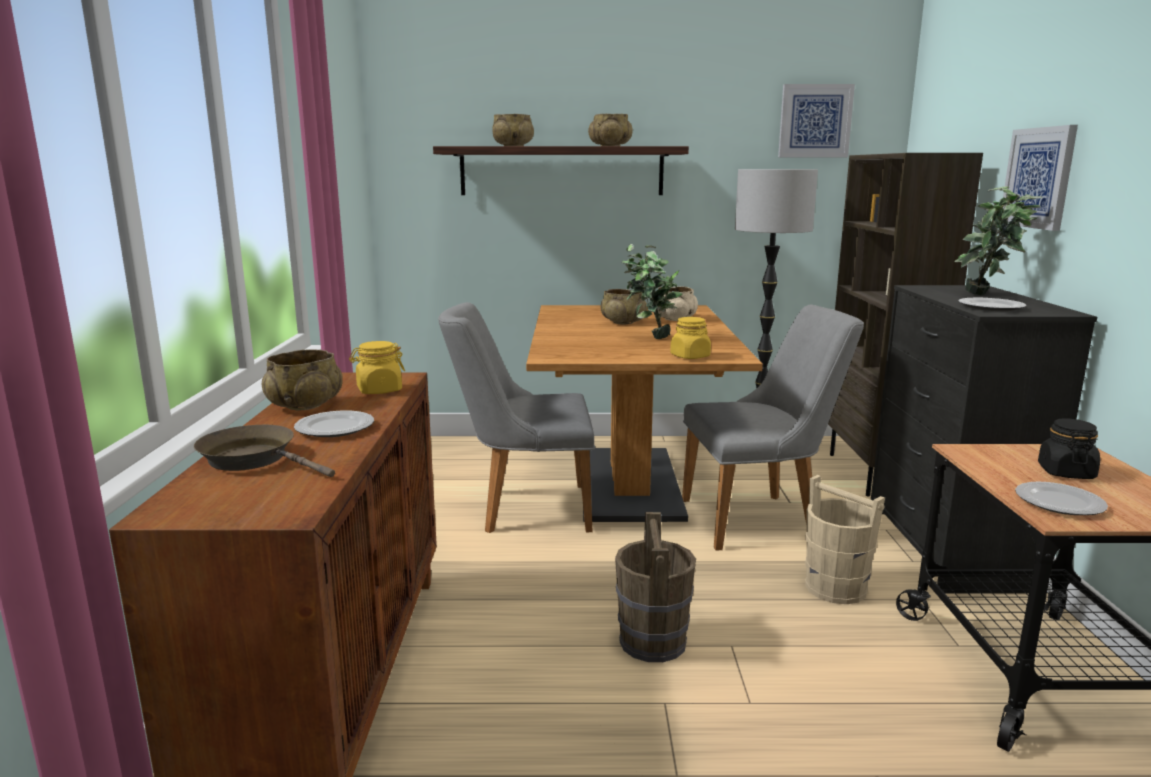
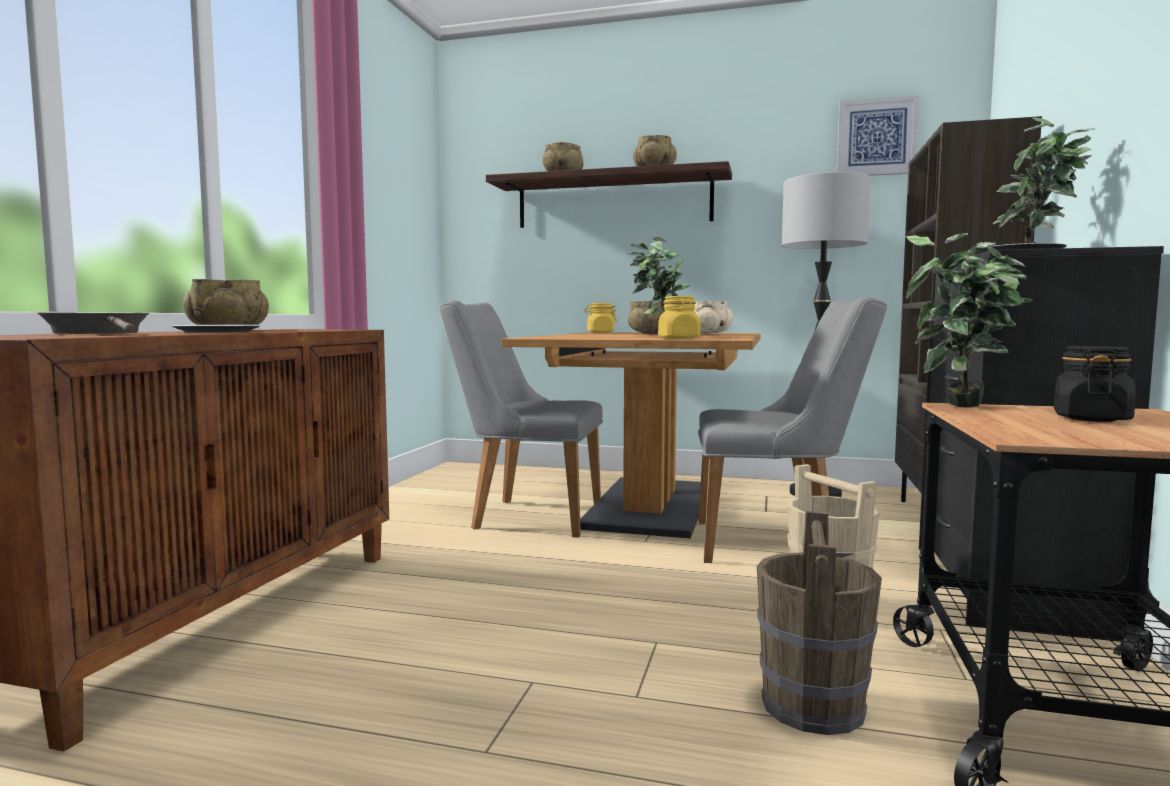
camera: 15 degrees right, 10 degrees down
(379, 390) = (313, 330): yellow jar -> yellow jar (600, 332)
(652, 642) = (565, 628): brown bucket -> brown bucket (812, 706)
(970, 457) = (961, 408): none -> potted plant
(1039, 178) = (1098, 117): picture -> none
(1058, 502) = (1048, 431): plate -> none

